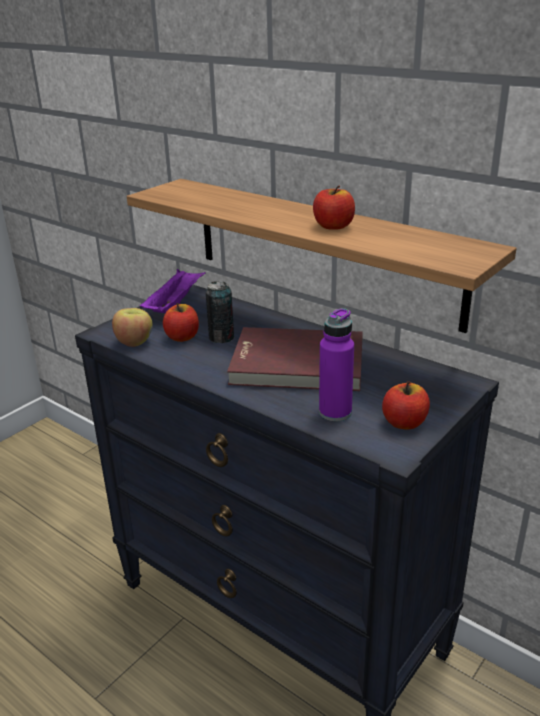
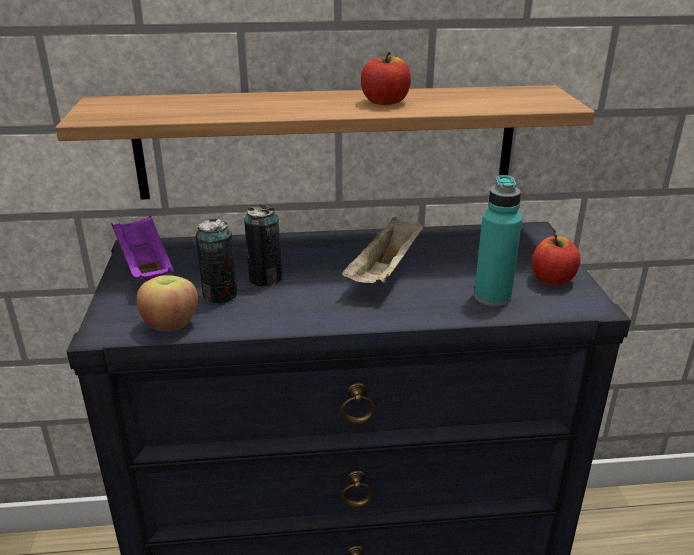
camera: 45 degrees left, 0 degrees up
(182, 337) = (220, 295): apple -> can
(297, 364) = (385, 272): red book -> beige tray
(335, 412) = (492, 297): purple bottle -> turquoise bottle

